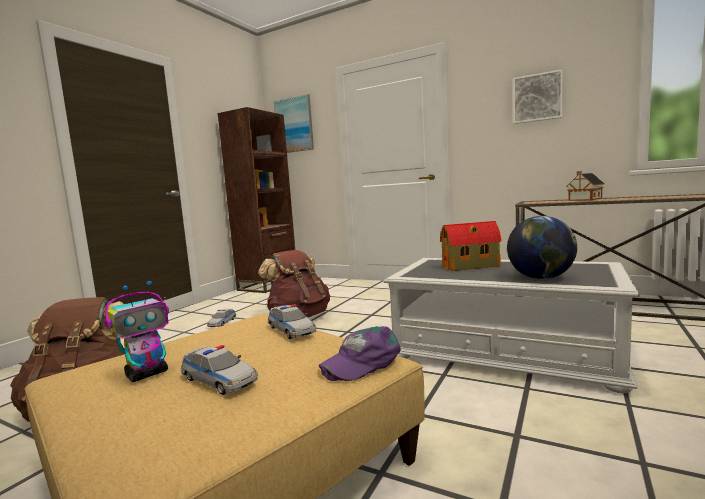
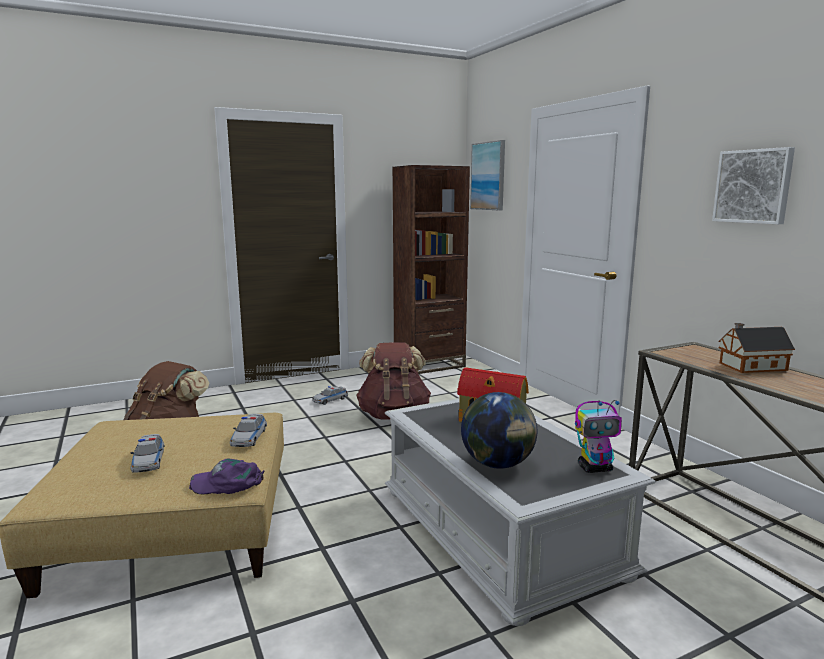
camera: 35 degrees right, 5 degrees up
(148, 374) = (134, 440): toy robot -> toy robot (595, 468)

